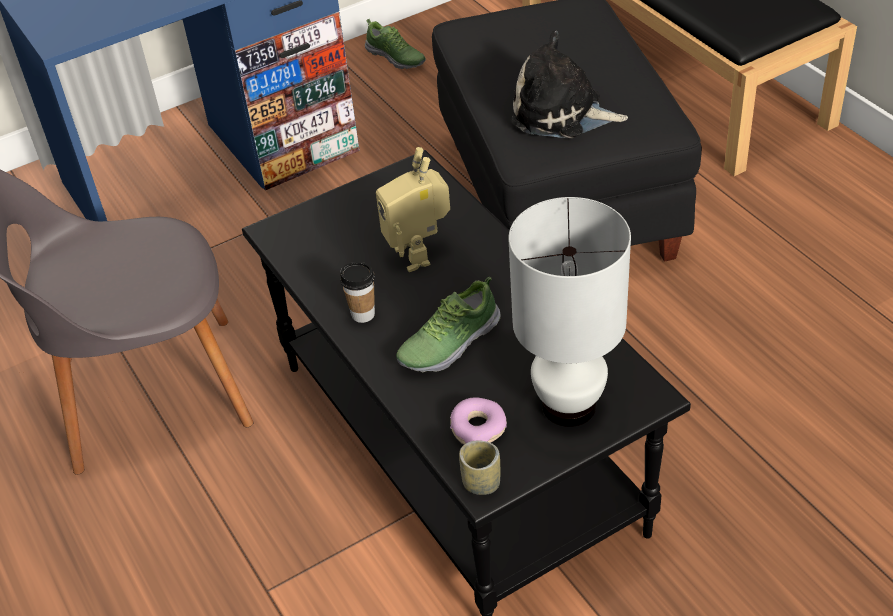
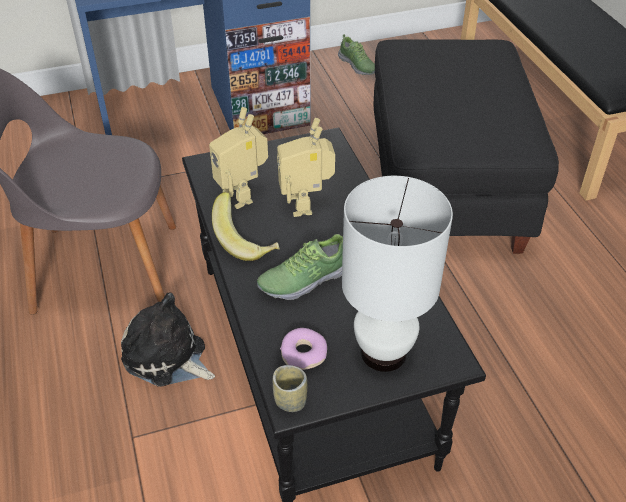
camera: 10 degrees right, 0 degrees up
(337, 259) = (243, 195): none -> toy robot
(363, 314) = (246, 241): cup -> banana
(562, 113) = (453, 121): plush toy -> plush toy (167, 357)

